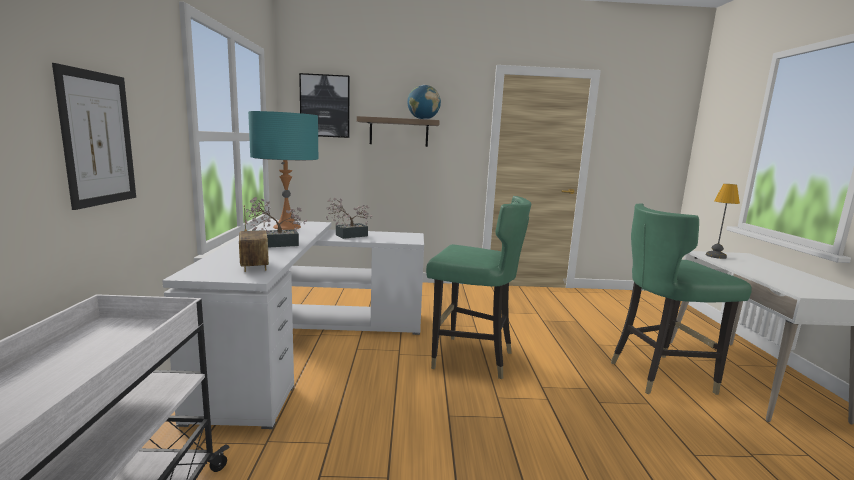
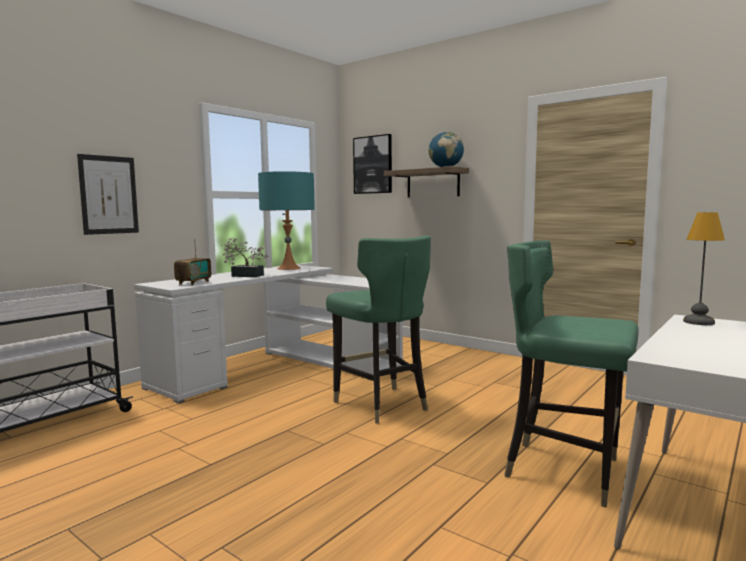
camera: 40 degrees right, 5 degrees down
(348, 235) = (330, 278): potted plant -> none

